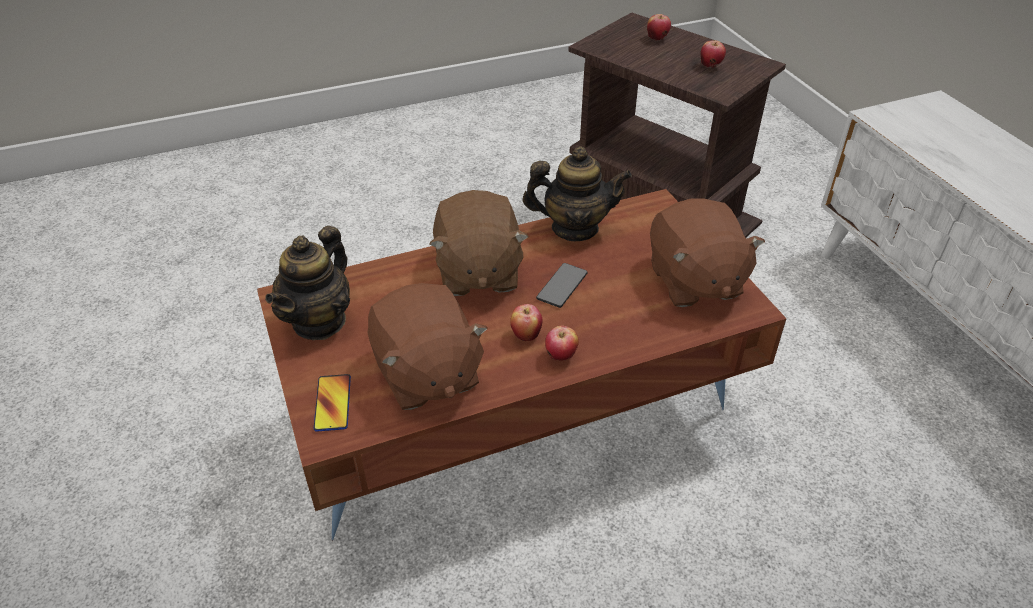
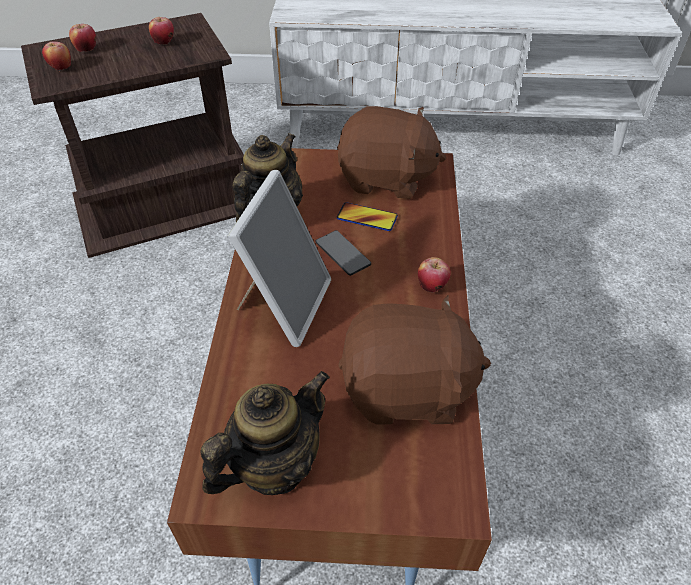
camera: 65 degrees left, 5 degrees up
(319, 321) = (273, 465): teapot -> teapot turned 90 degrees counterclockwise
(332, 403) = (411, 485): phone -> phone (367, 218)
(477, 272) = (284, 304): brown plush toy -> picture frame
(525, 335) = (392, 299): apple -> apple (61, 68)

